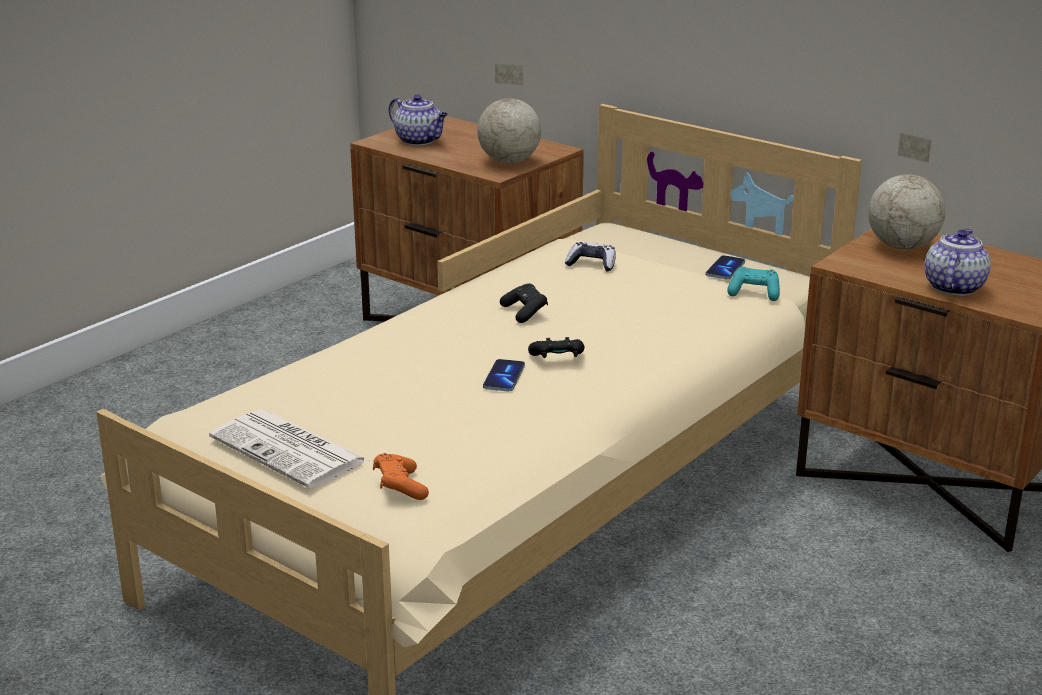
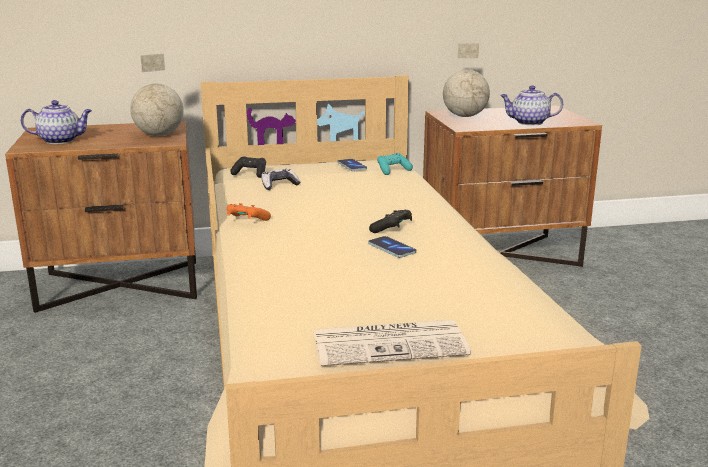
camera: 50 degrees left, 5 degrees down
(399, 487) = (506, 325): orange game controller -> orange game controller (246, 221)
(524, 312) = (309, 217): black game controller -> black game controller (250, 174)
(953, 287) = (528, 122): teapot -> teapot turned 60 degrees counterclockwise

